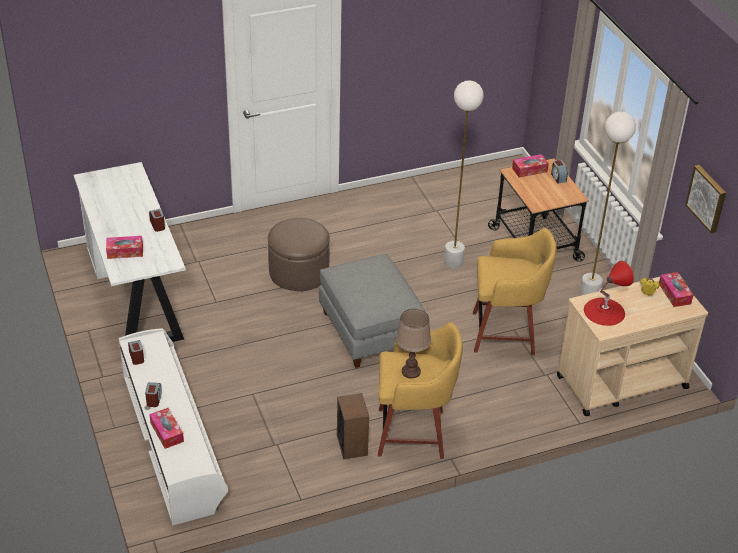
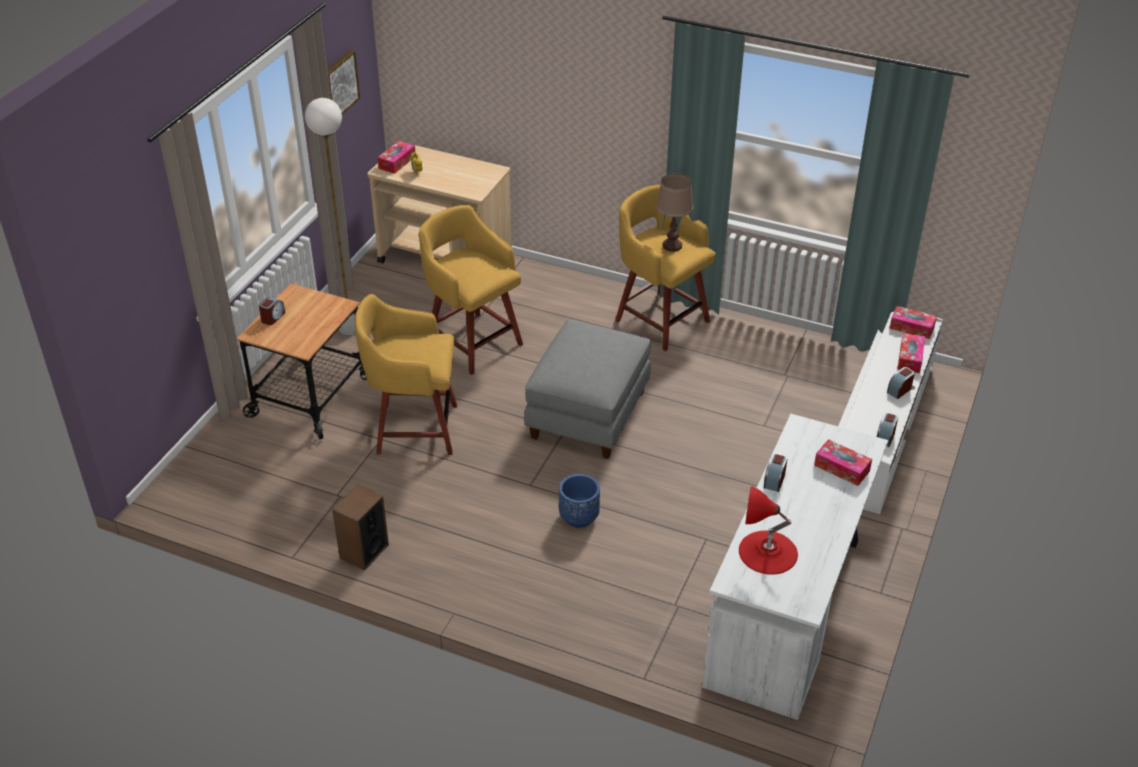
camera: 135 degrees left, 0 degrees up
(299, 272) = (579, 518): brown ottoman -> blue planter
(352, 445) = (721, 339): speaker -> speaker (364, 551)
(453, 262) = (413, 429): white floor lamp -> yellow stool
(529, 170) = (283, 340): tissue box -> tissue box (911, 327)
(604, 311) = (471, 180): red table lamp -> red table lamp (767, 552)

